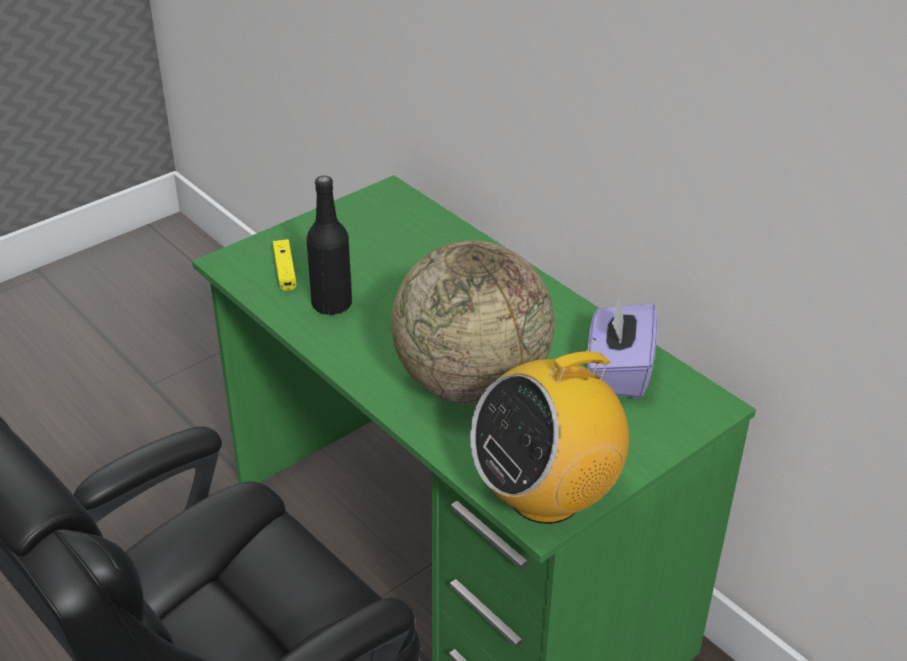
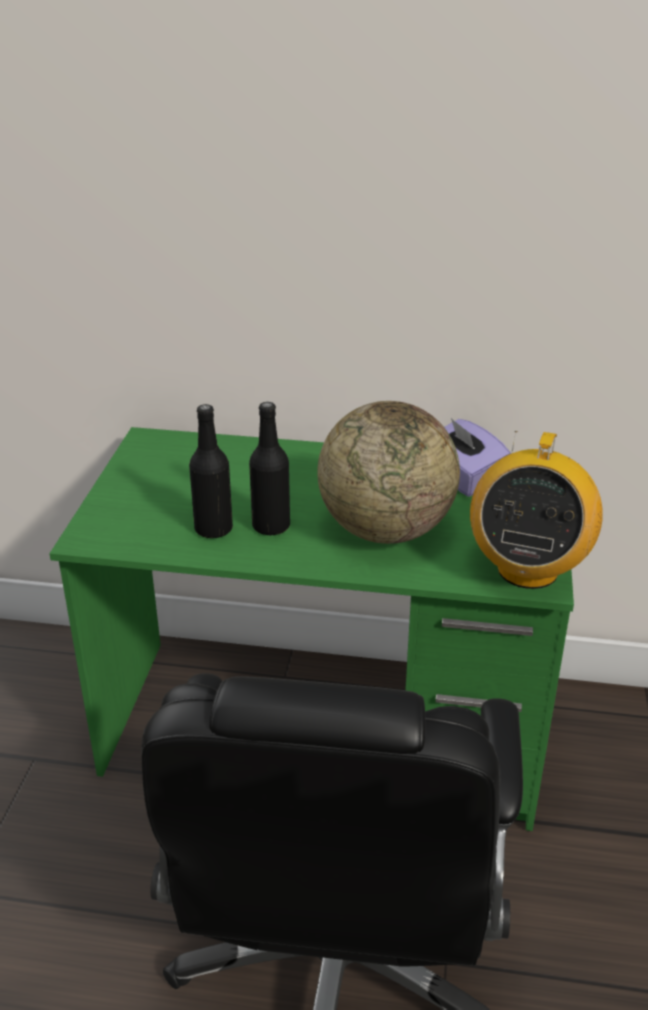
camera: 40 degrees left, 5 degrees down
(285, 271) = (142, 524): yellow game controller -> none
(380, 327) = (271, 526): none -> black bottle

